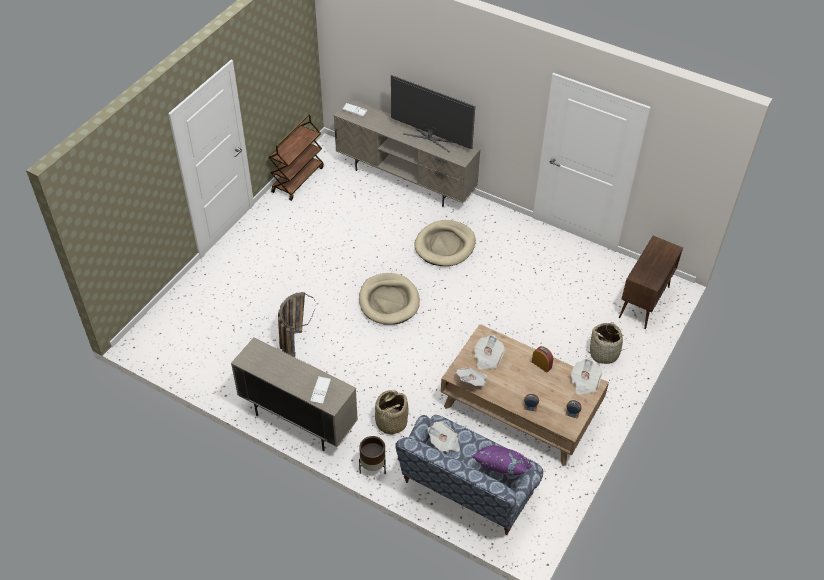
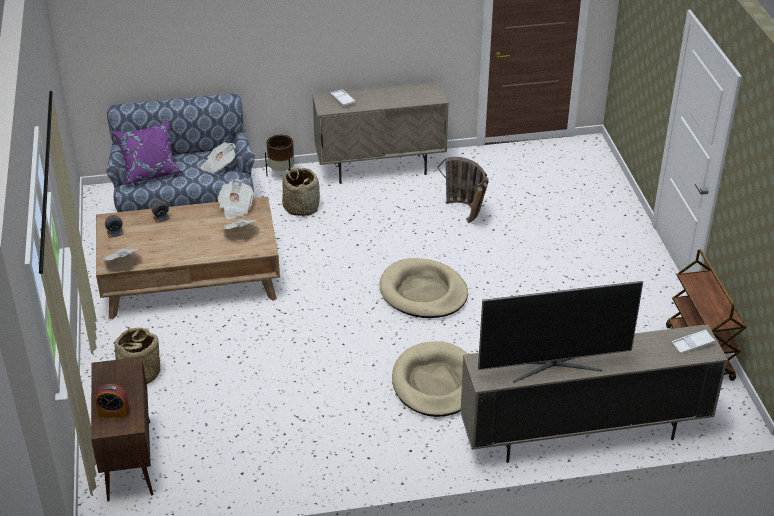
camera: 140 degrees right, 10 degrees down
(541, 364) = (179, 253): alarm clock -> alarm clock (113, 412)

